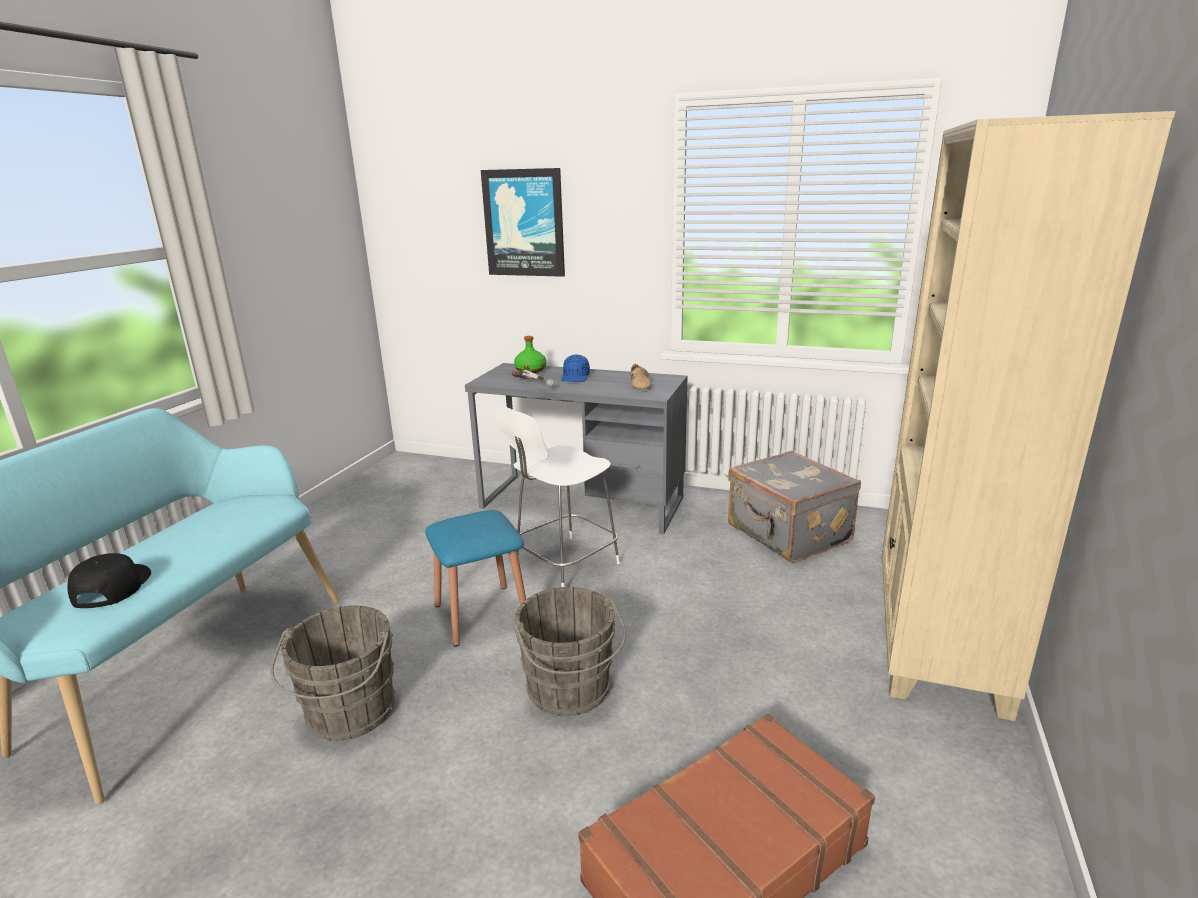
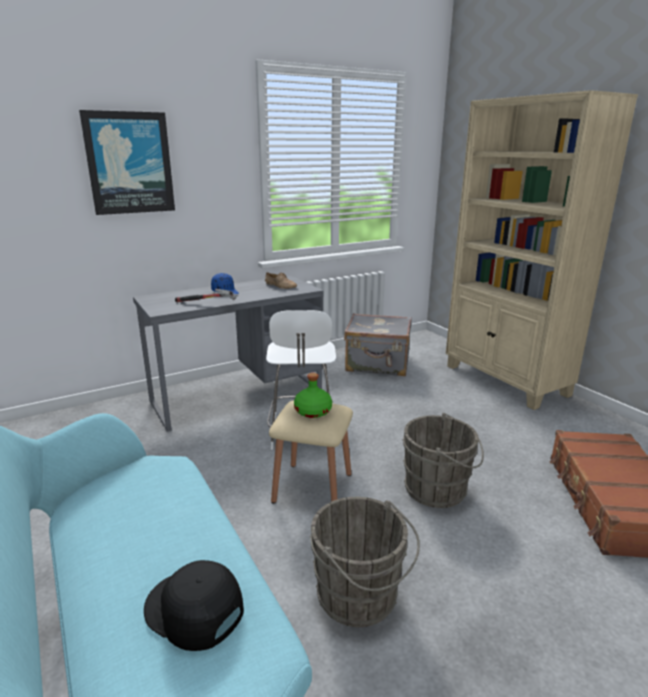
camera: 50 degrees left, 0 degrees up
(481, 614) = (312, 487): blue stool -> beige stool
(531, 370) = (176, 296): green bottle -> green bottle (313, 411)

